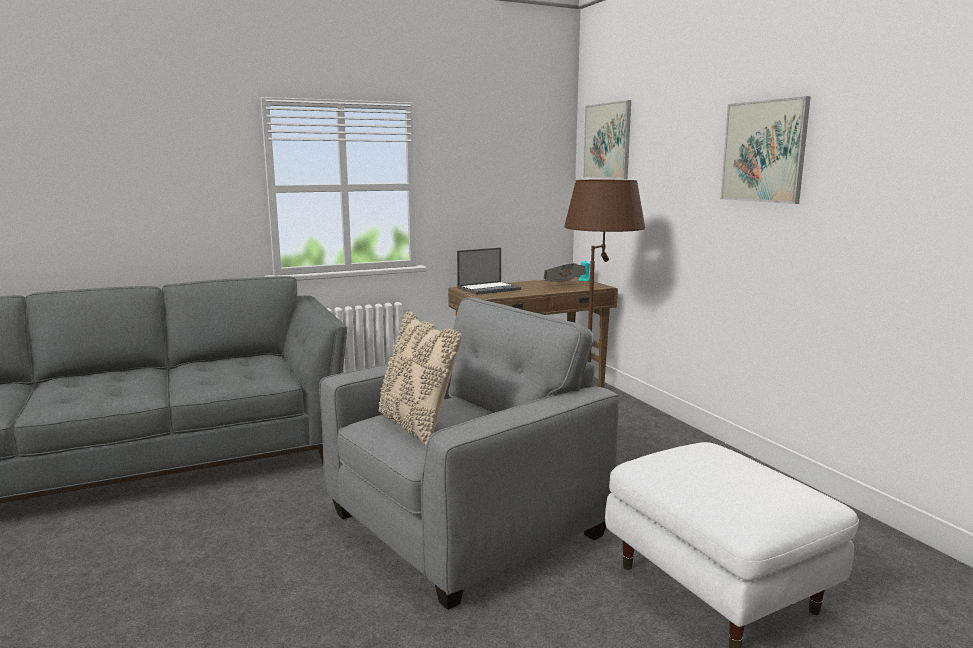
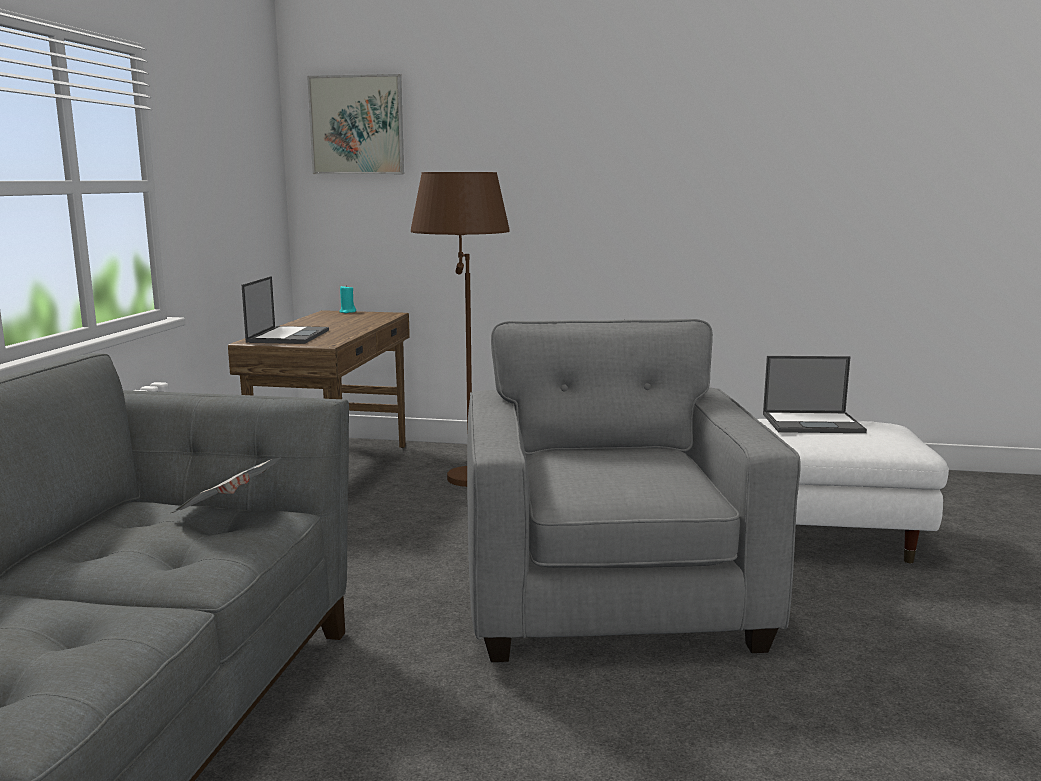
camera: 55 degrees left, 0 degrees up
(416, 425) = (616, 479): beige pillow -> none
(564, 285) = (352, 319): newspaper -> newspaper (228, 512)
(725, 464) = (813, 423): none -> laptop
(763, 151) = (622, 140): picture -> none

